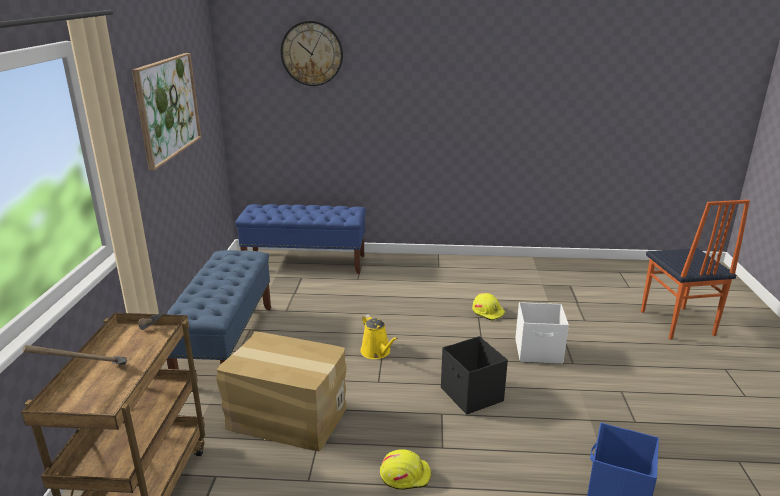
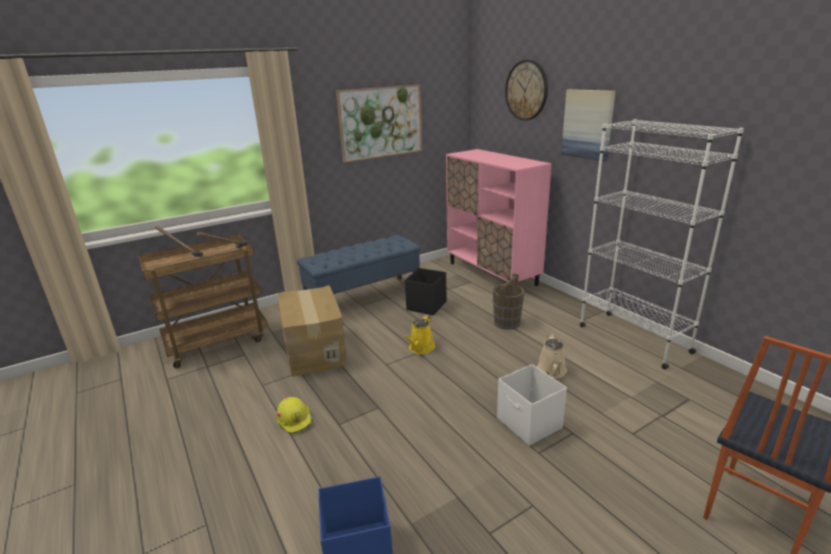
camera: 55 degrees right, 0 degrees up
(305, 262) = (492, 274): blue bench -> pink cabinet
(397, 295) = (507, 322): none -> brown bucket
(398, 84) = (588, 124): none -> picture
(471, 395) = (417, 412): black storage box -> black storage box (426, 306)
(487, 265) = (633, 338): none -> white bookcase
(488, 312) = (552, 371): yellow hard hat -> beige watering can

